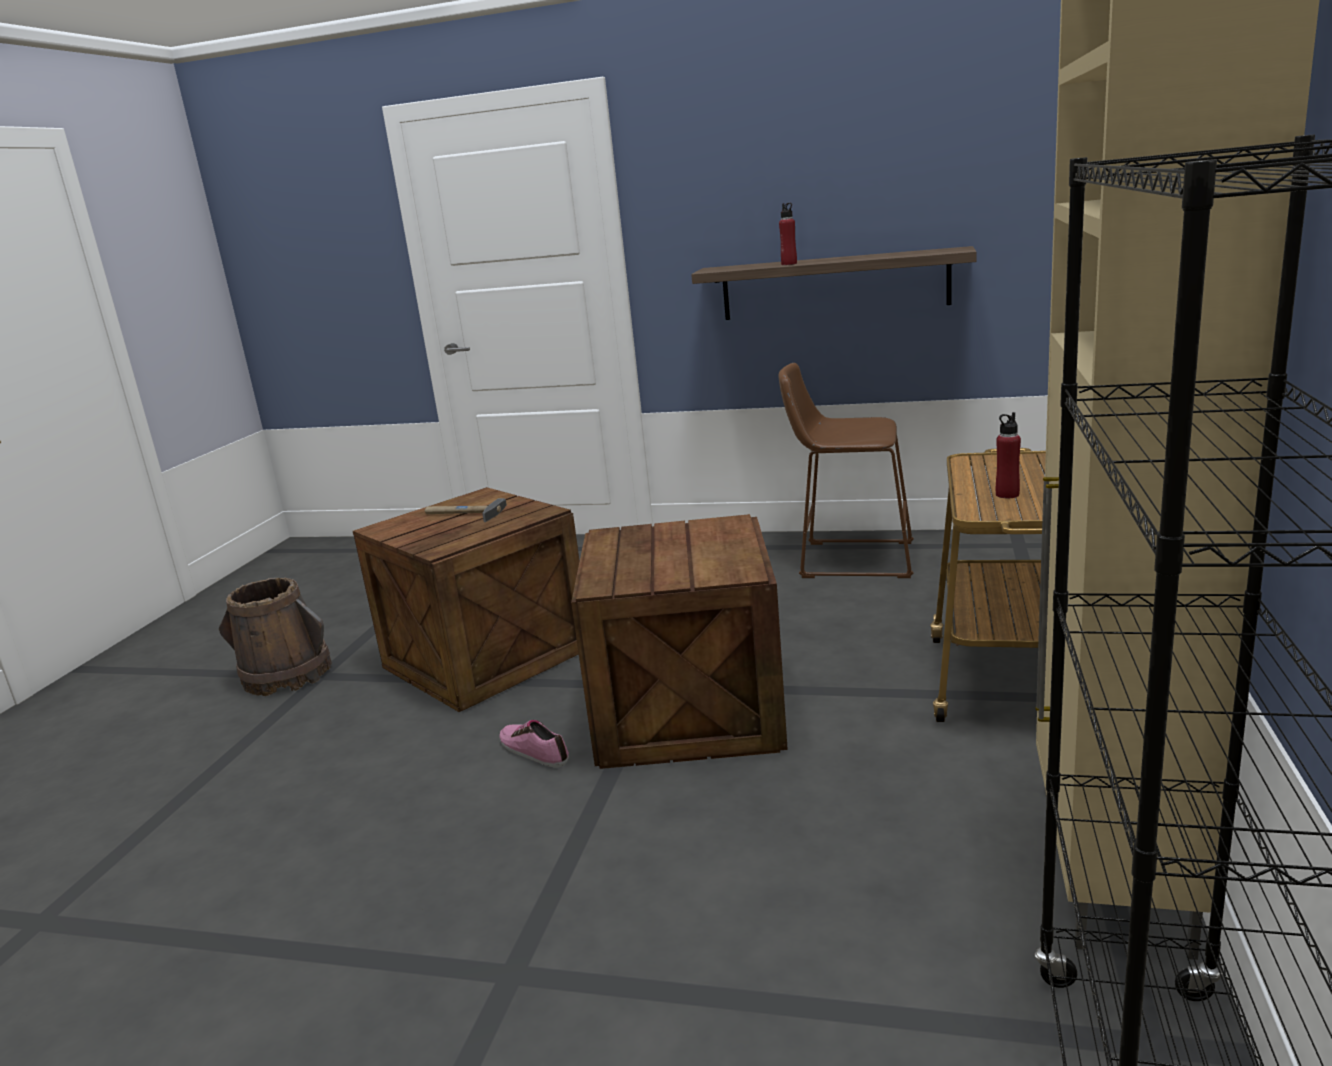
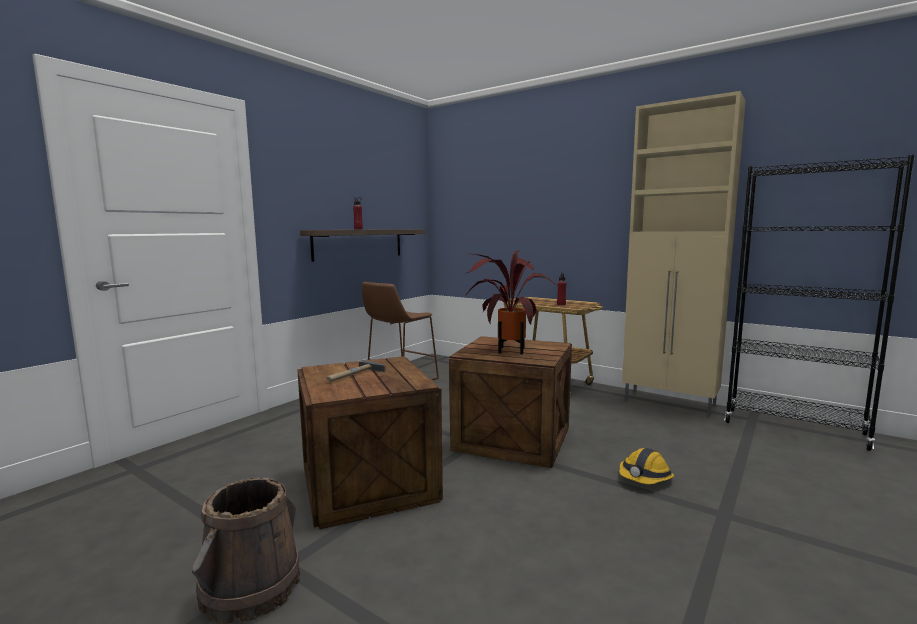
camera: 70 degrees left, 10 degrees down
(534, 750) = (516, 483): shoe -> none
(613, 868) = (645, 478): none -> hard hat
(658, 551) = (508, 350): none -> potted plant

